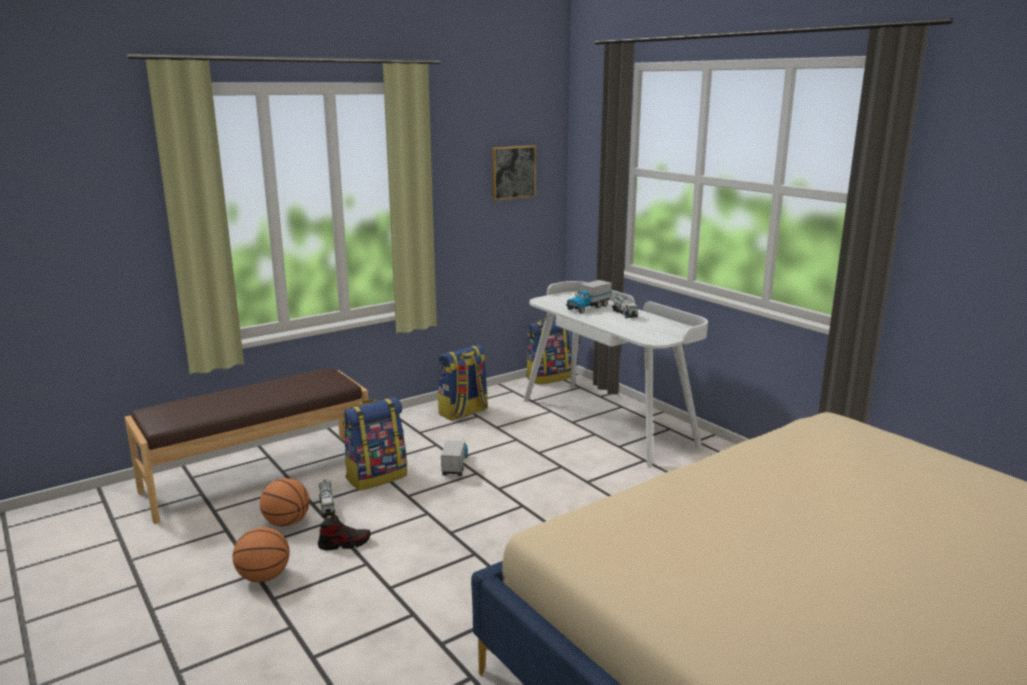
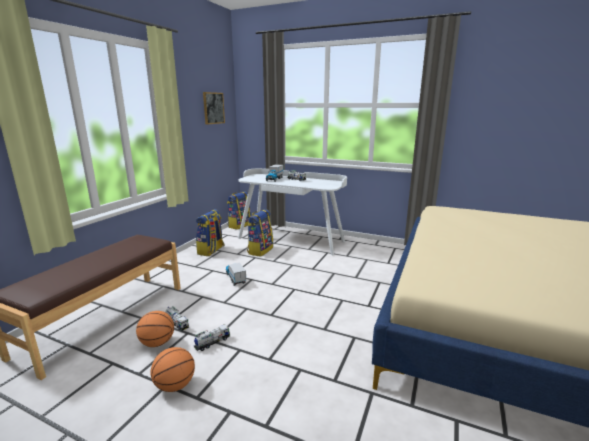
camera: 30 degrees left, 0 degrees up
(344, 543) = (212, 343): shoe -> toy truck
(376, 477) = (193, 297): backpack -> backpack (260, 250)

